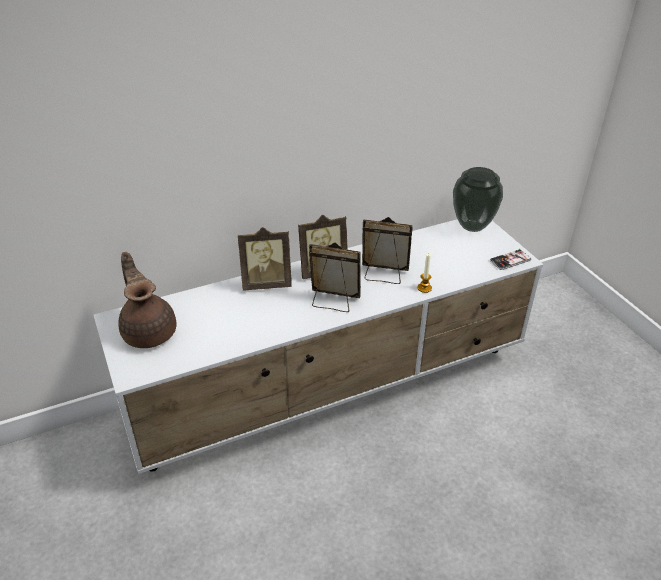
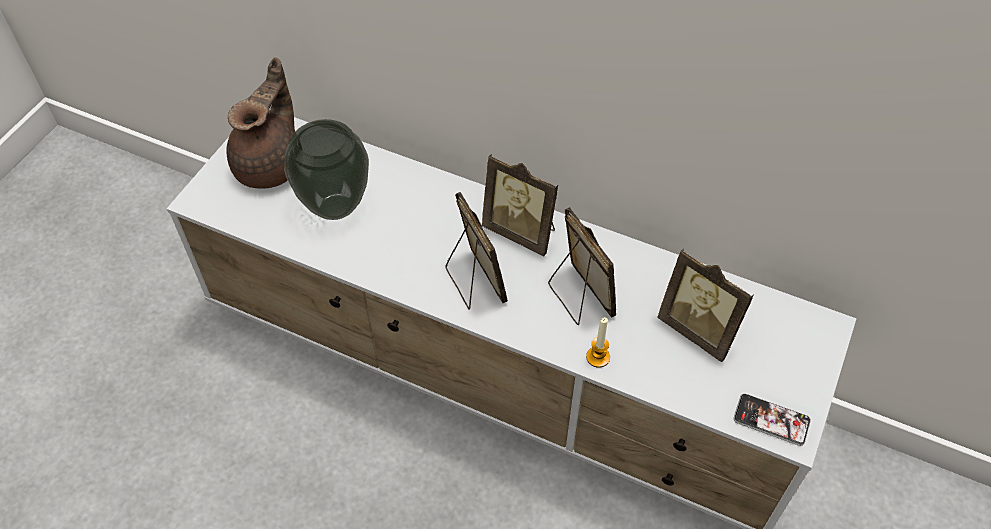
camera: 50 degrees right, 15 degrees up
(266, 283) = (443, 199): picture frame -> picture frame (699, 330)
(471, 226) = (802, 326): vase -> vase (336, 206)

